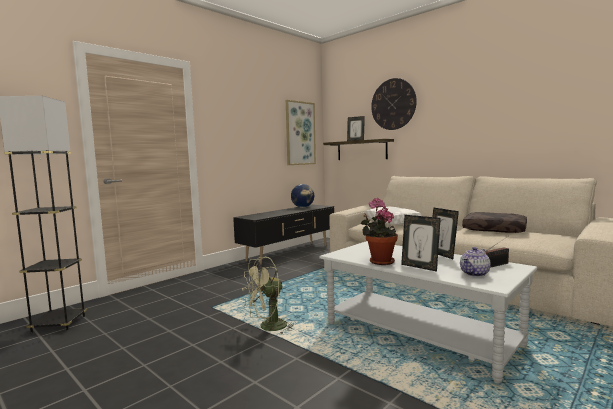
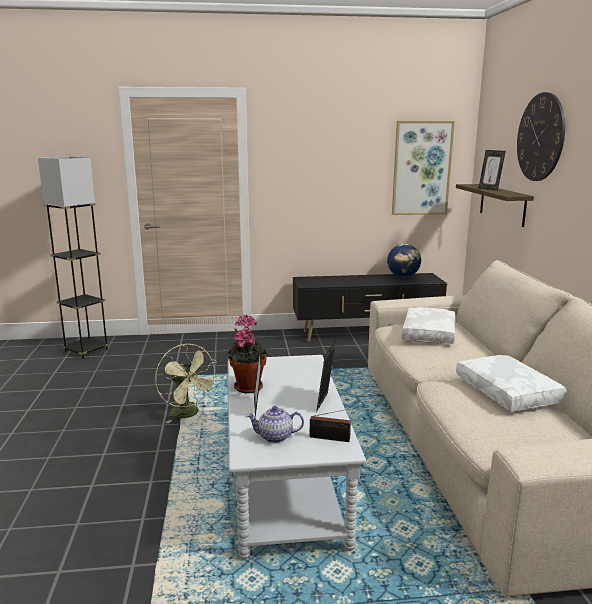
camera: 40 degrees right, 10 degrees up
(268, 328) = (189, 414): green fan -> green fan turned 135 degrees counterclockwise
(495, 229) = (508, 392): brown pillow -> white pillow

